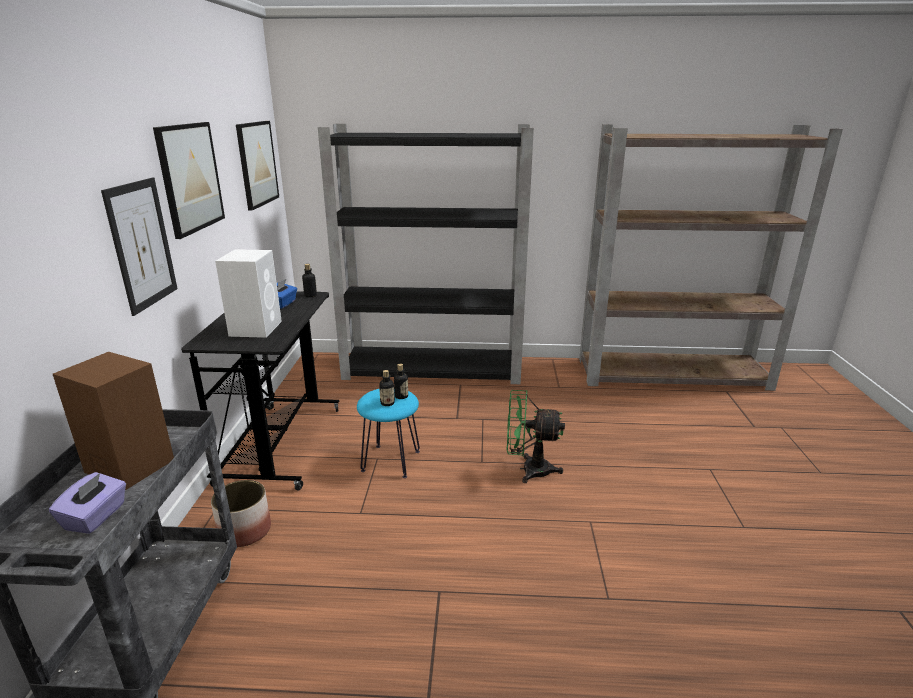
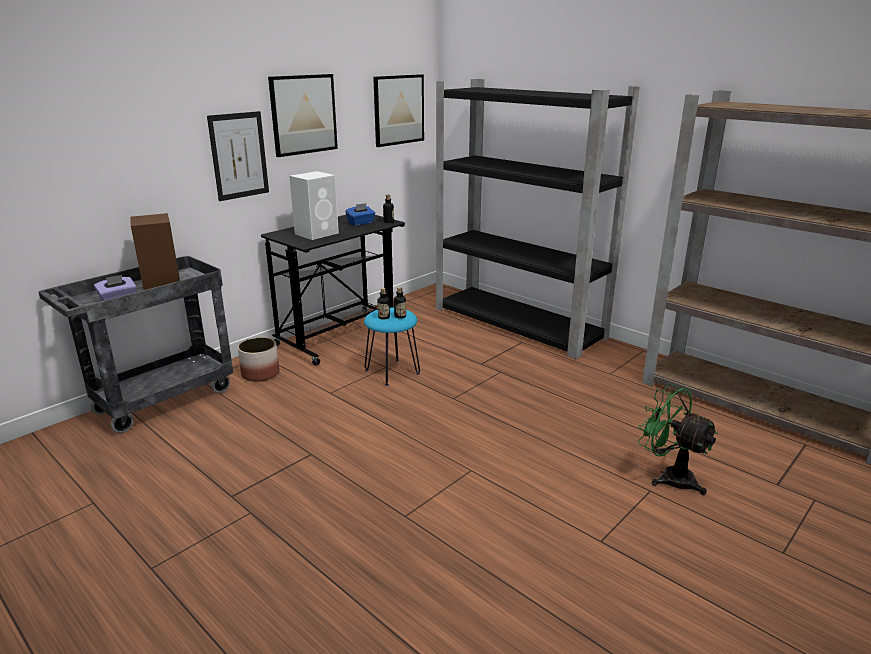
camera: 40 degrees right, 0 degrees up
(528, 469) = (480, 418): green fan -> green fan (669, 476)

